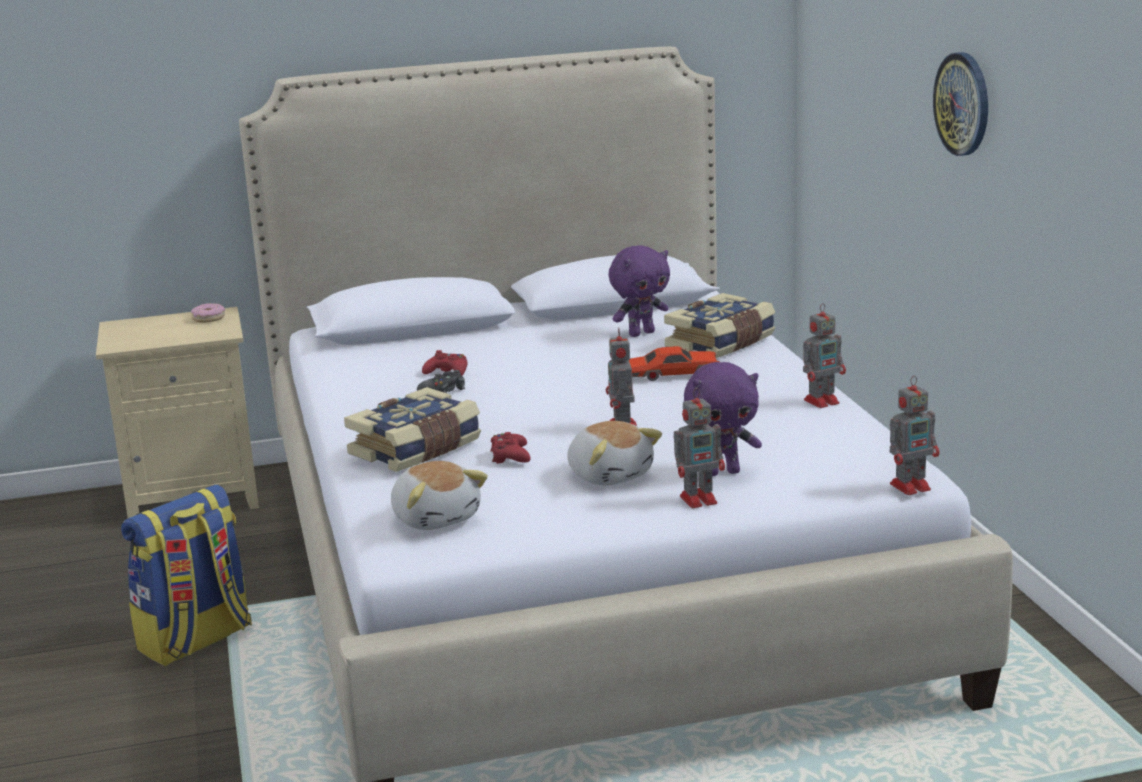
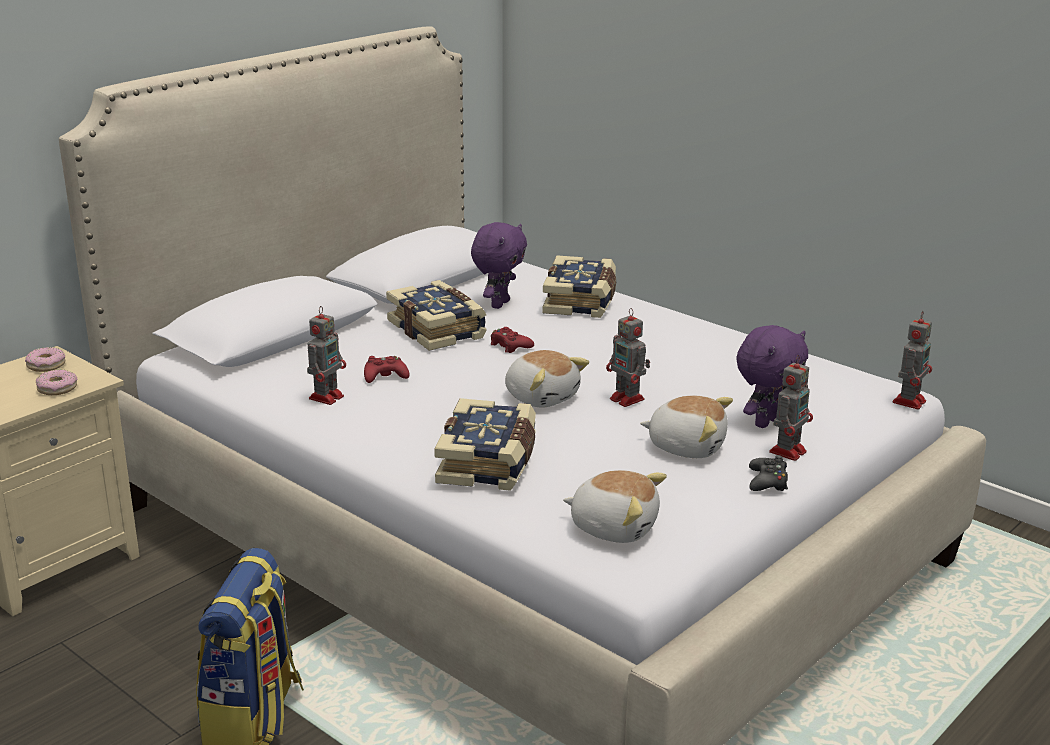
camera: 35 degrees left, 5 degrees up
(191, 335) = (57, 388): none -> donut
(443, 391) = (414, 396): black game controller -> black game controller (767, 482)
(510, 456) = (586, 449): red game controller -> red game controller (510, 346)
(548, 411) = (542, 397): none -> plush toy
(551, 345) = (438, 330): none -> book
(673, 374) = (588, 339): red toy car -> none
(823, 401) = (738, 340): toy robot -> toy robot (327, 396)
(963, 104) = (782, 70): wall clock -> none

